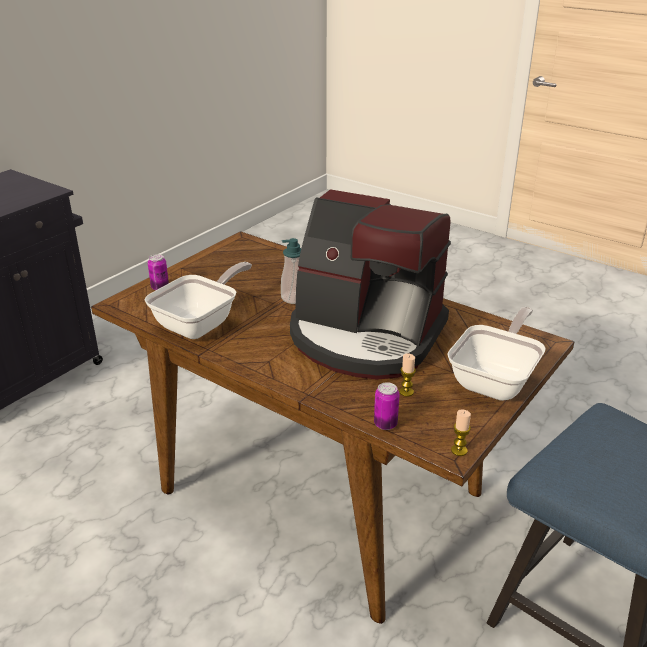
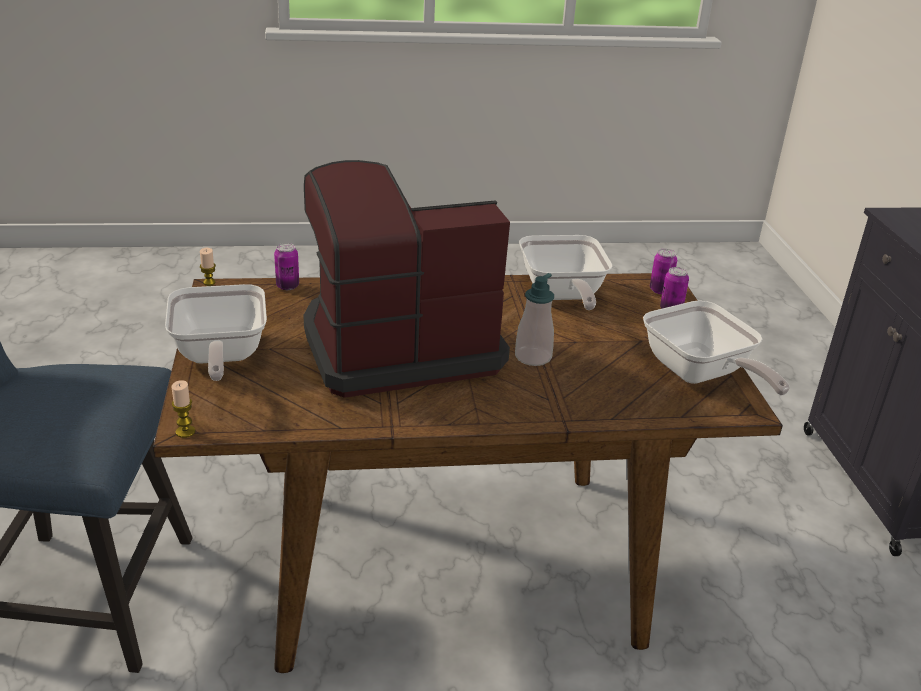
camera: 135 degrees right, 0 degrees up
(134, 300) = (660, 290): none -> can
(228, 257) = (700, 375): none -> frying pan
(406, 392) = (296, 314): candle -> candle (185, 432)

